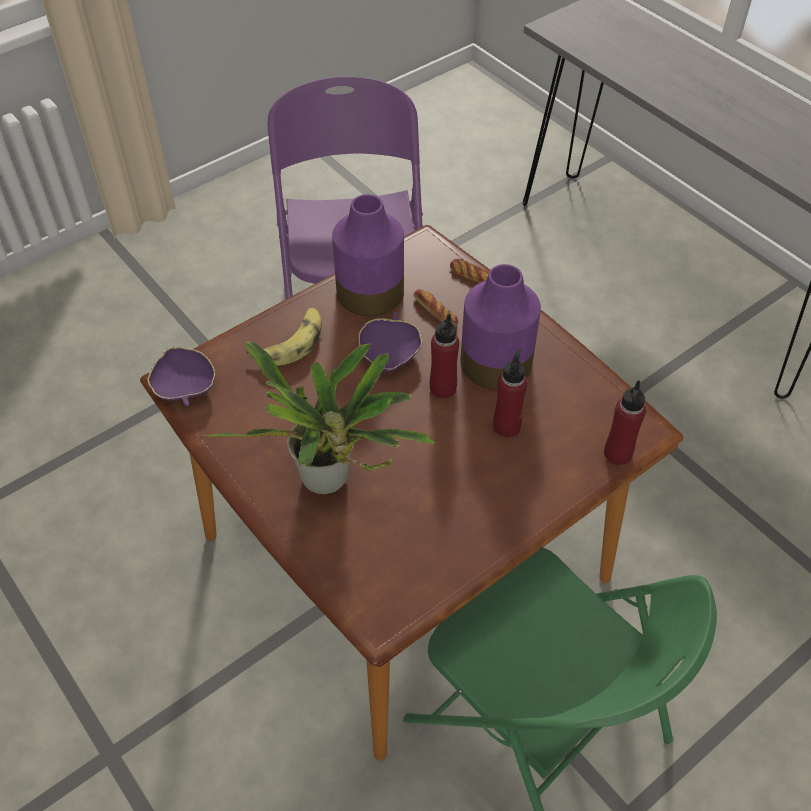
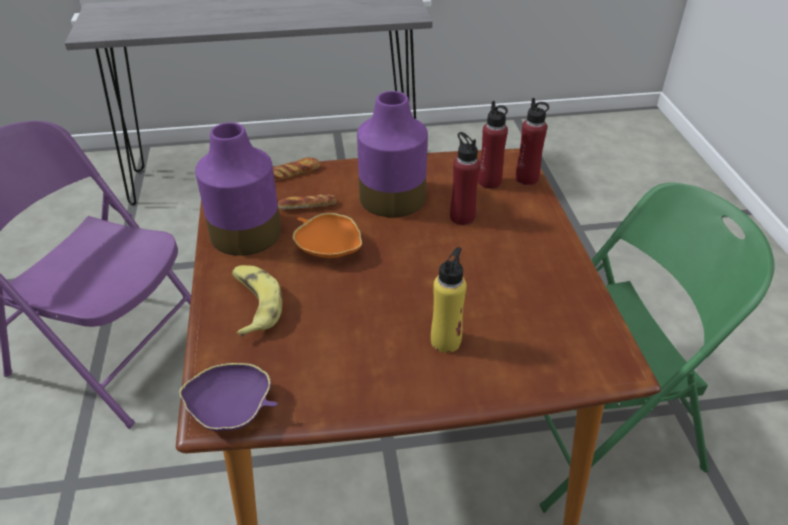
camera: 60 degrees left, 10 degrees down
(330, 482) = (446, 341): potted plant -> yellow bottle
(390, 353) = (328, 248): purple bowl -> orange bowl
(442, 388) = (394, 234): red bottle -> red bottle (489, 182)

